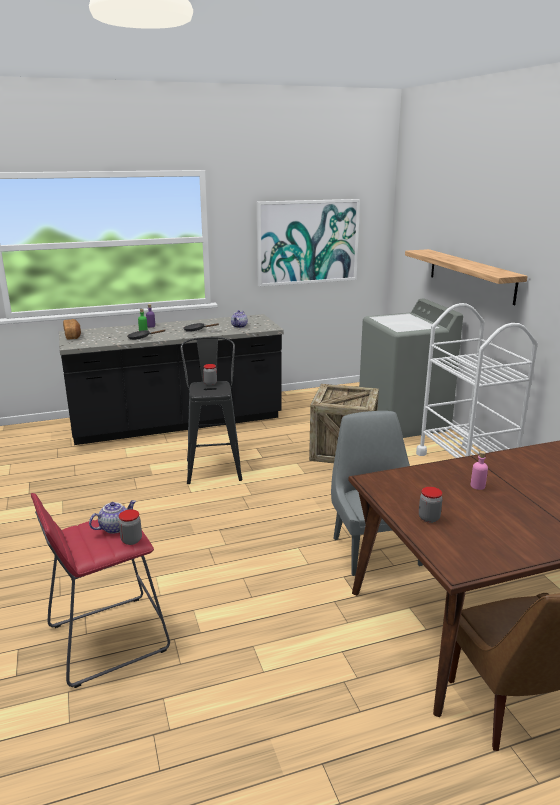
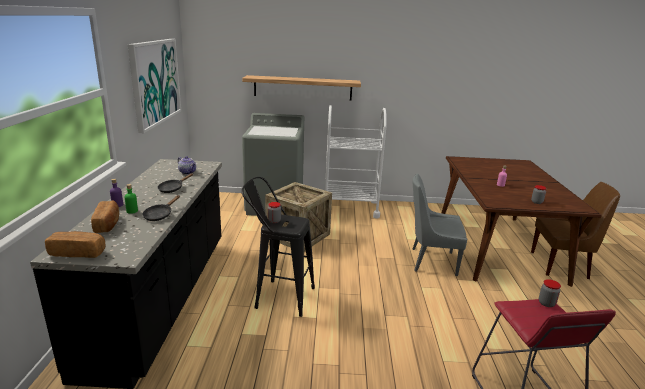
camera: 70 degrees left, 0 degrees up
(114, 527) = (528, 309): teapot -> none
(117, 331) = (108, 224): none -> bread

